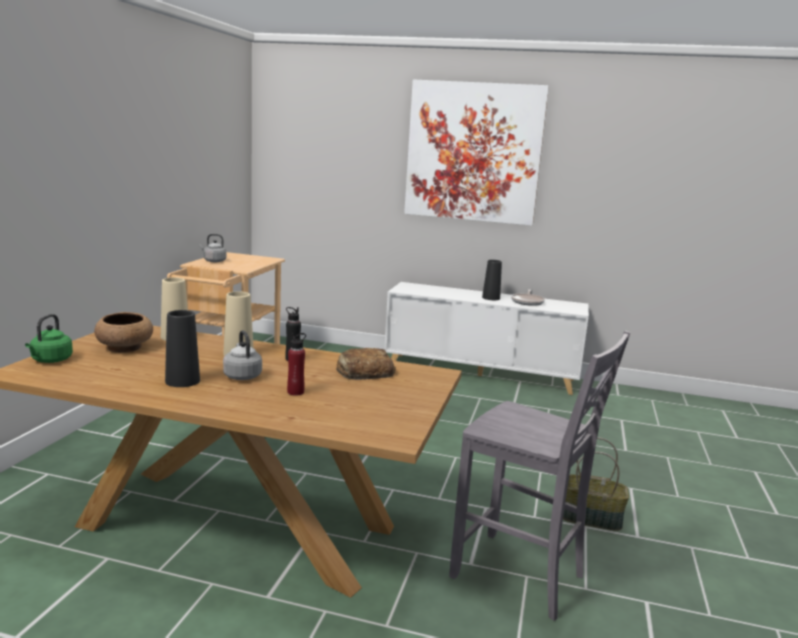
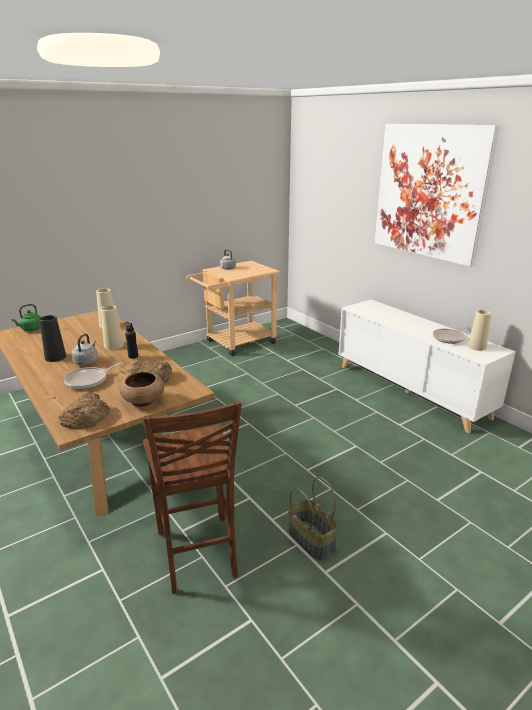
camera: 40 degrees right, 10 degrees up
(125, 348) = (73, 328): brown bowl -> brown bowl (143, 401)
(295, 392) = (89, 381): red bottle -> frying pan
(380, 422) = (85, 416): none -> bread
(491, 298) = (420, 328): black vase -> none
(520, 577) = (197, 555): grey chair -> brown chair
(558, 304) = (476, 347): none -> beige vase

